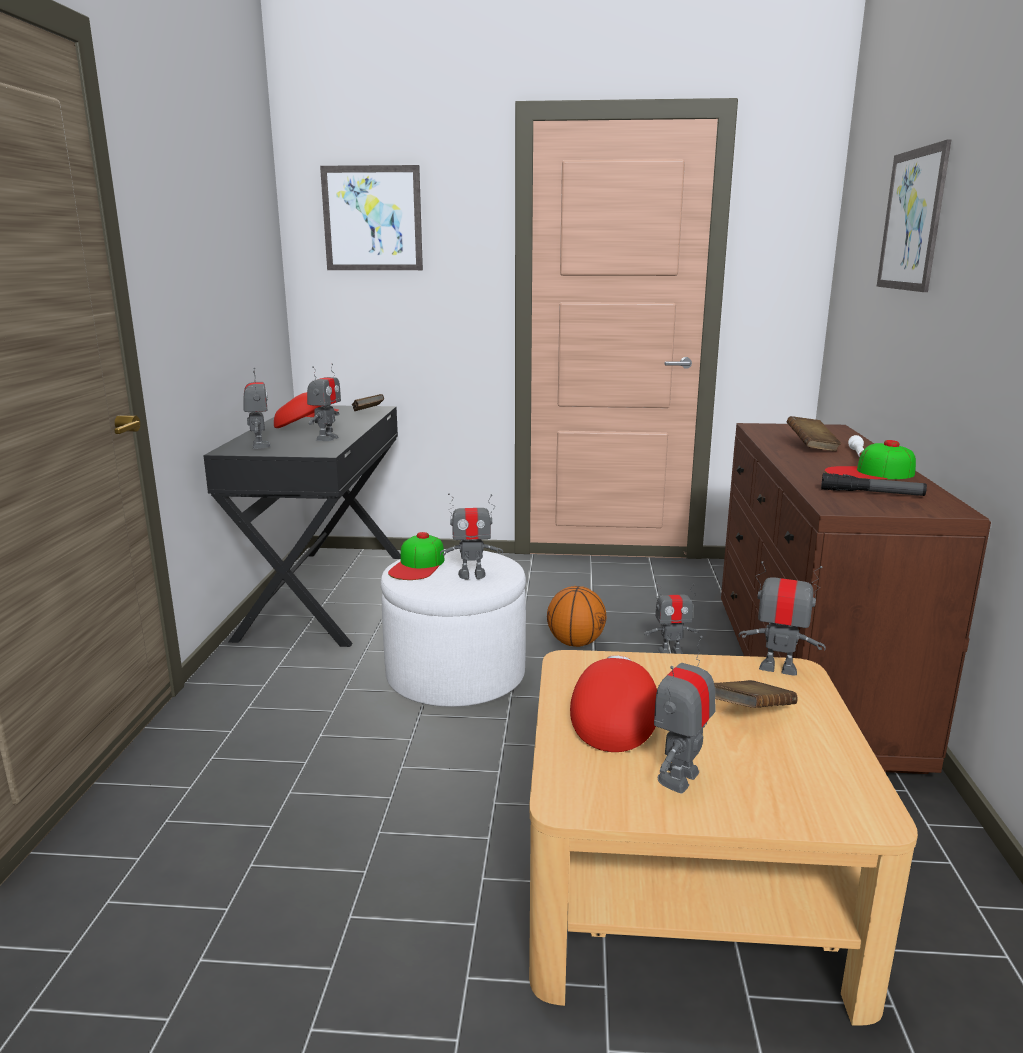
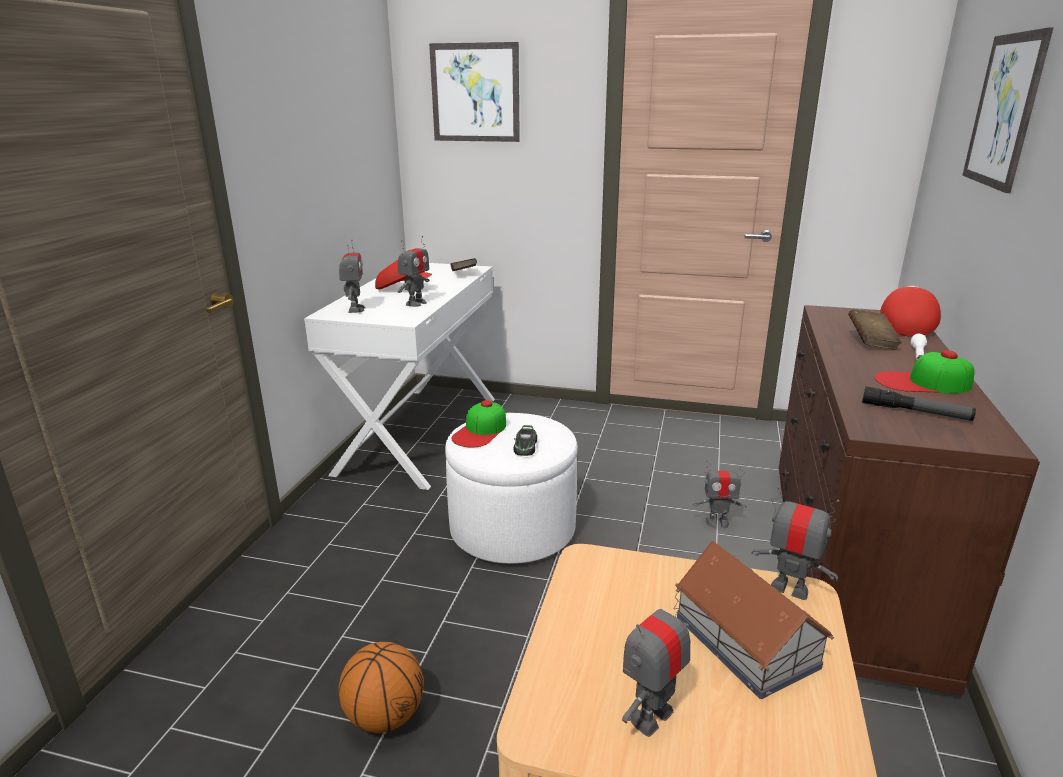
camera: 10 degrees right, 5 degrees up
(324, 594) = (419, 433): black desk -> white desk
(472, 575) = (525, 445): toy robot -> toy car
(575, 643) = (629, 504): basketball -> basketball (385, 717)
(613, 721) = (606, 637): red cap -> red cap (905, 326)
(751, 713) = (746, 643): brown book -> toy house

